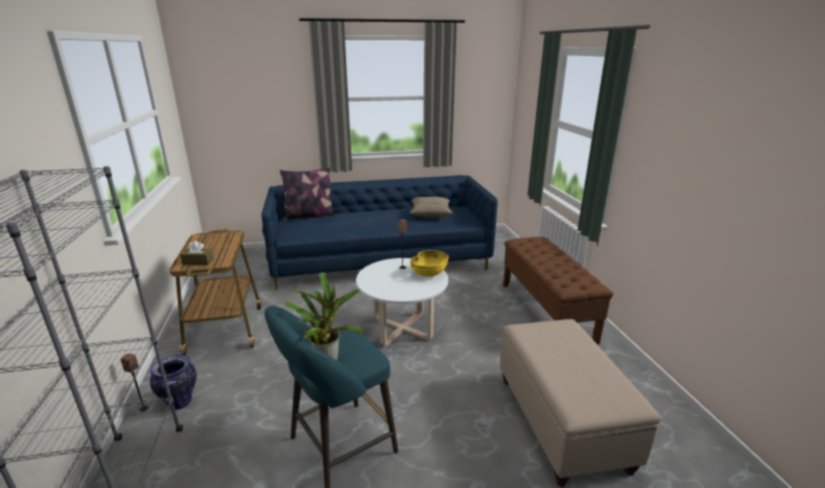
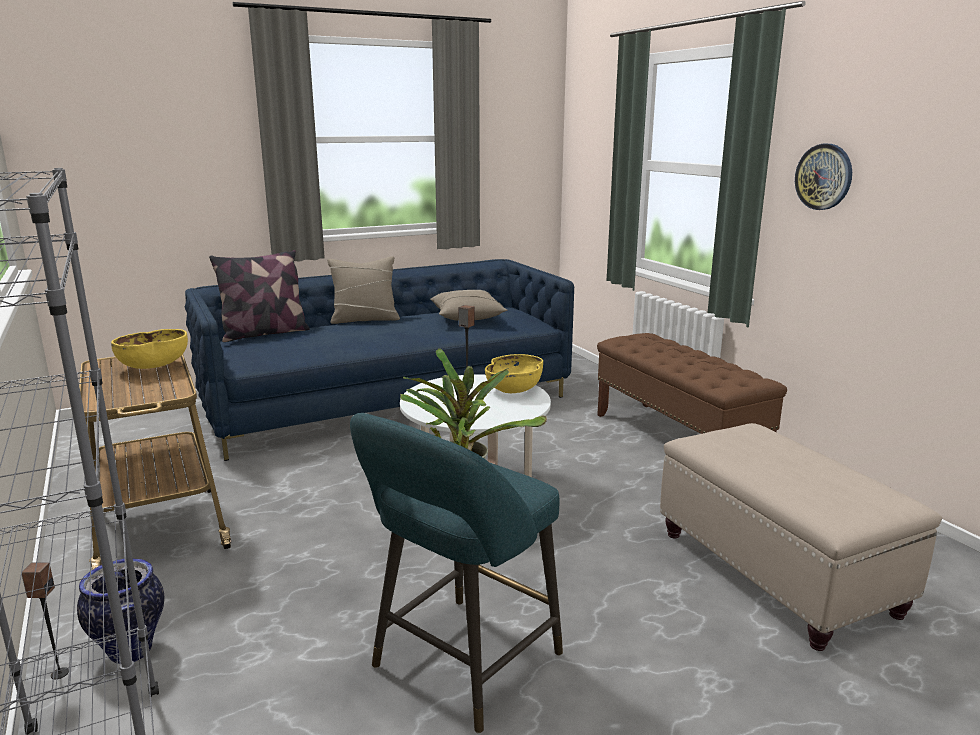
camera: 15 degrees left, 5 degrees down
(198, 261) = (127, 395): brown tissue box -> none
(223, 242) = (154, 366): none -> yellow bowl
(369, 210) = (365, 319): none -> beige pillow
(654, 151) = (824, 177): none -> wall clock

